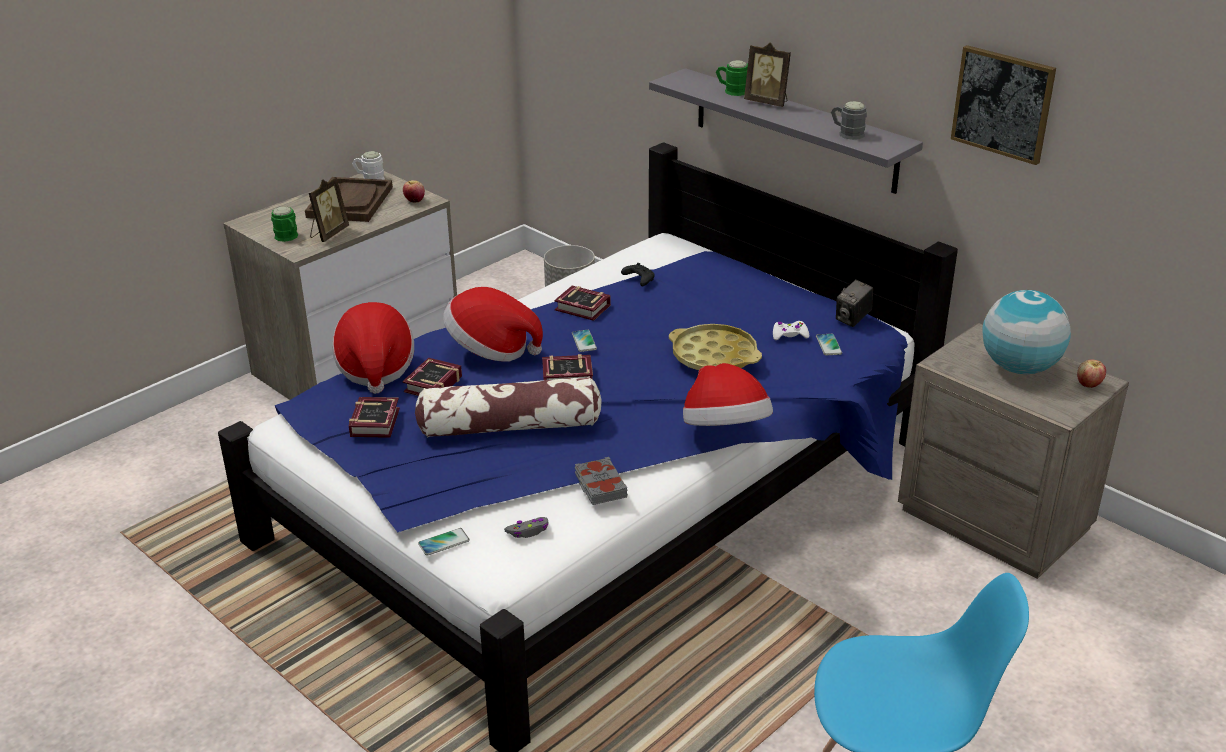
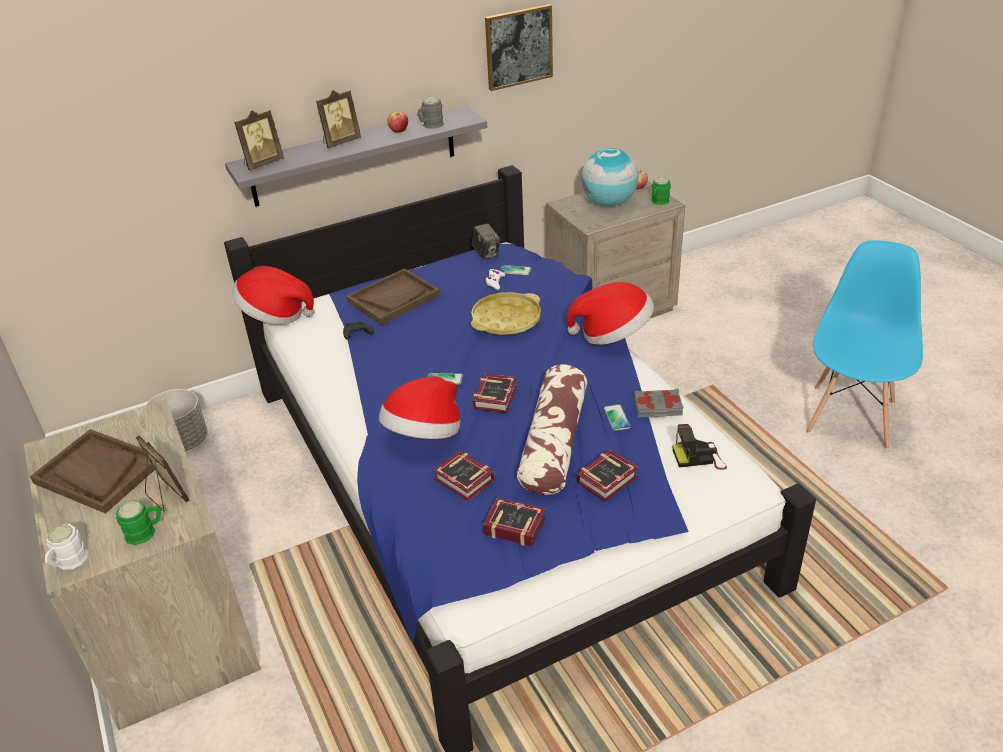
camera: 70 degrees left, 5 degrees up
(369, 179) = (51, 452): white mug -> white mug (68, 562)
(375, 368) = (411, 517): hat -> hat (274, 315)
(414, 201) = (144, 423): apple -> apple (399, 131)
(444, 542) = (702, 508): phone -> phone (616, 418)
(528, 531) = (699, 457): grey game controller -> camera
(584, 309) = (384, 373): book -> book (610, 479)
(693, 82) = (262, 164): none -> picture frame
(717, 283) = (393, 298): none -> brown tray
(731, 91) = (301, 152): green mug -> green mug (658, 202)

